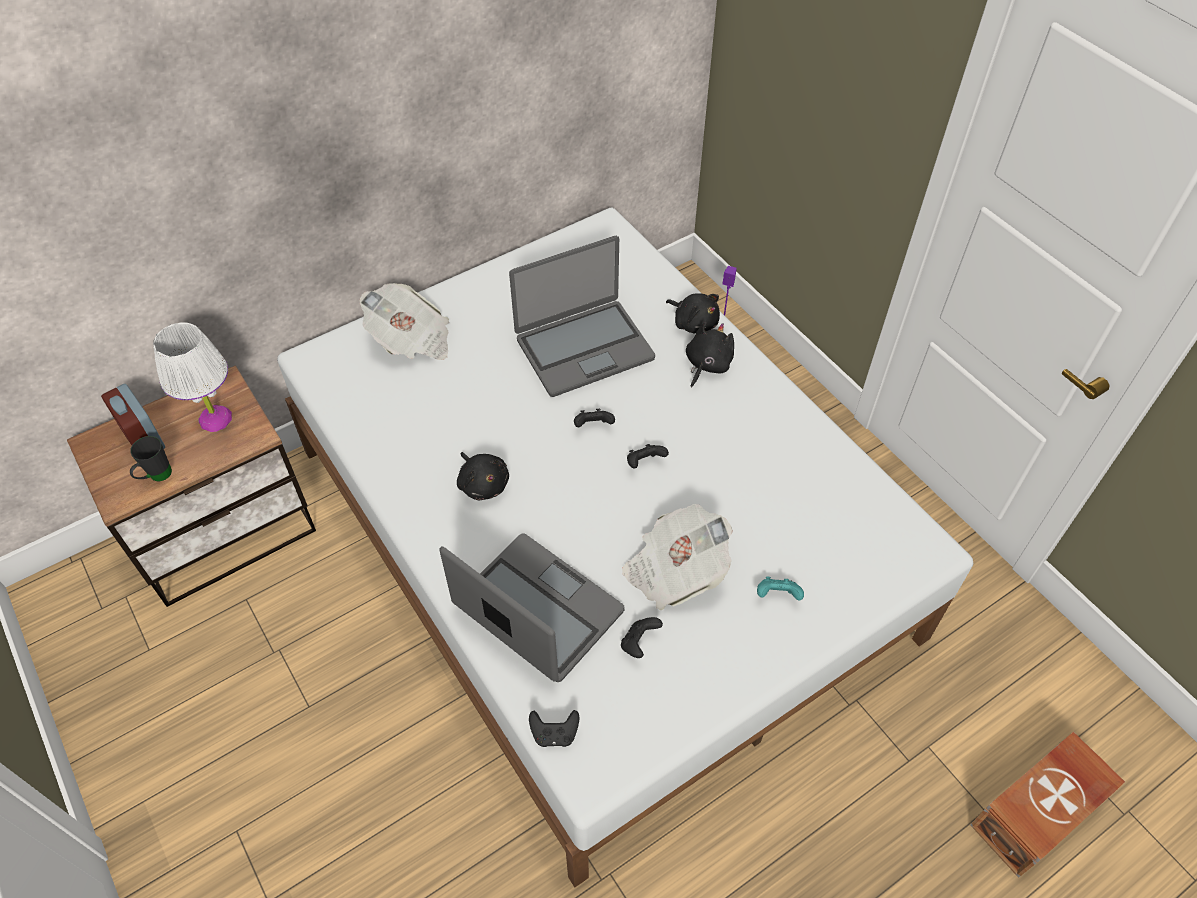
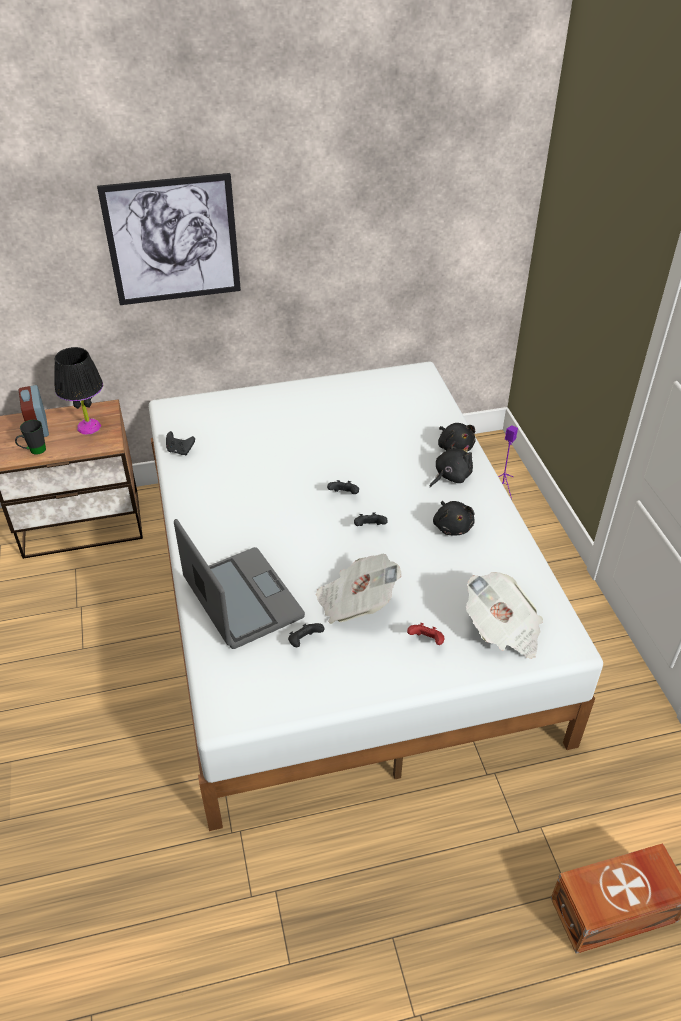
camera: 20 degrees right, 10 degrees down
(215, 418) = (88, 427): white table lamp -> black table lamp
(274, 142) = (173, 240): none -> picture
(411, 340) = (243, 411): newspaper -> newspaper (502, 630)
(483, 483) = (246, 511): black plush toy -> black plush toy (452, 526)
(554, 734) = (212, 681): black game controller -> black game controller (180, 451)
(584, 348) = (363, 444): laptop -> none
(777, 596) = (426, 641): turquoise game controller -> red game controller

